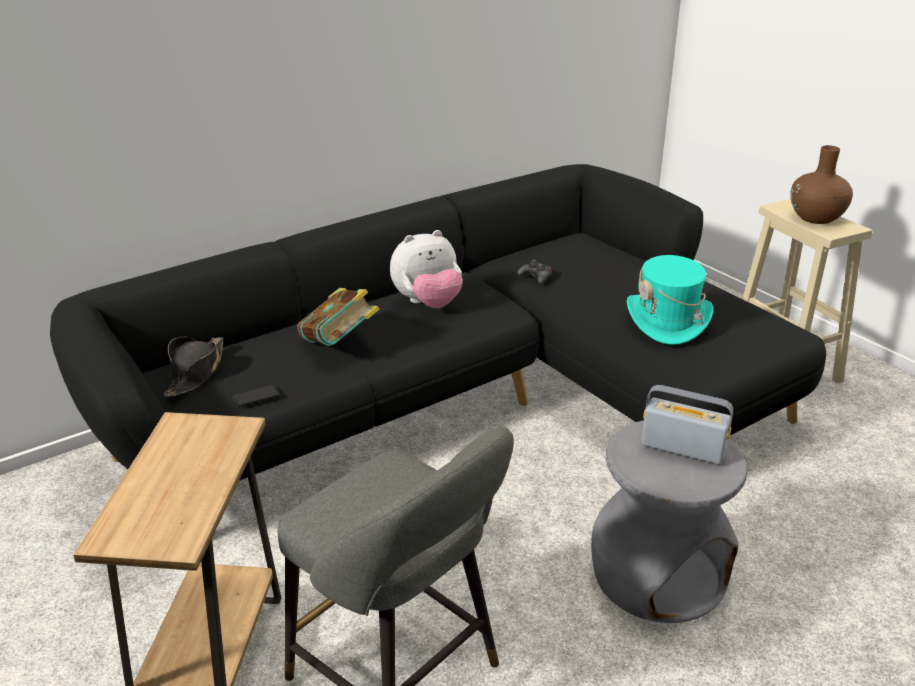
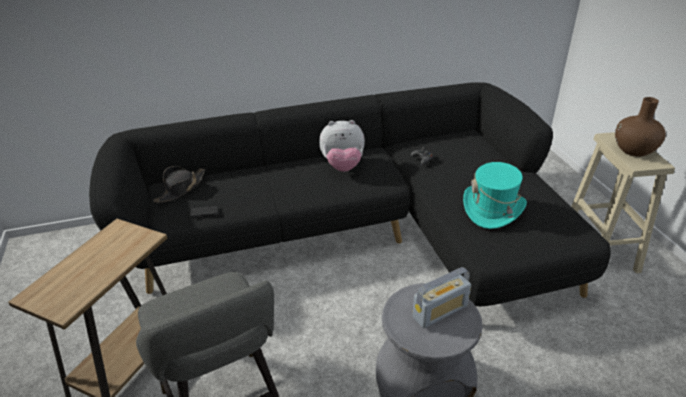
camera: 20 degrees right, 5 degrees up
(339, 344) = (271, 186): book -> none
(682, 448) = (440, 311): radio -> radio turned 105 degrees clockwise

